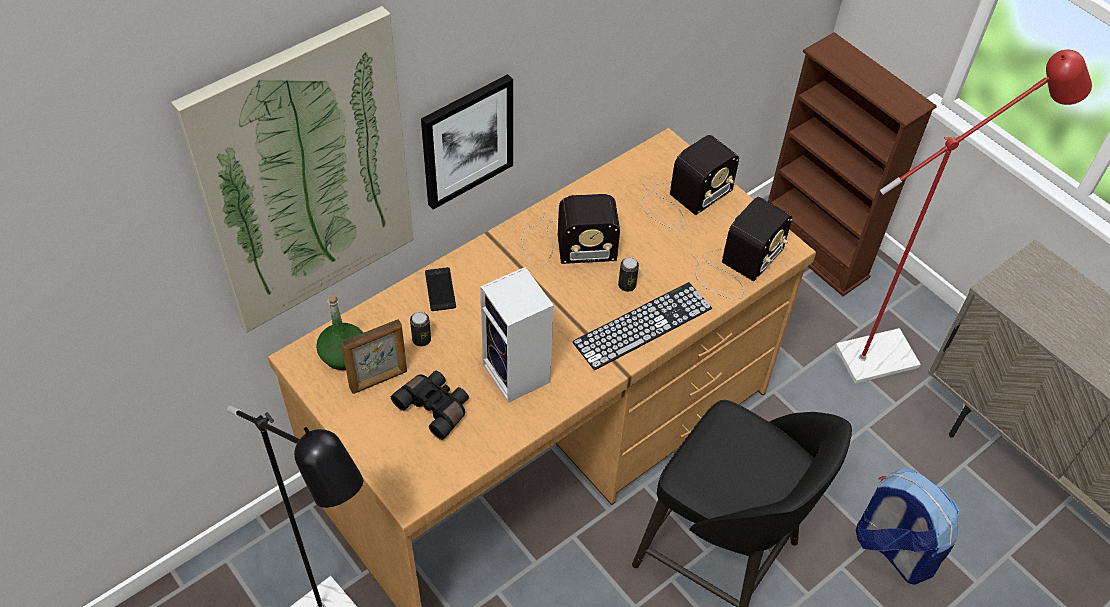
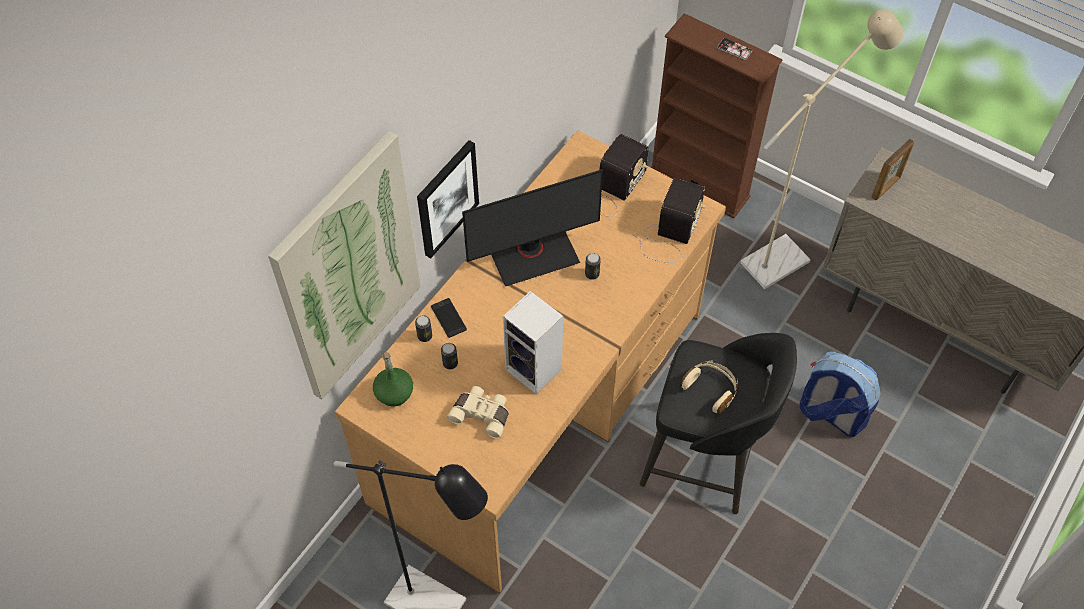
camera: 15 degrees left, 5 degrees up
(379, 380) = (430, 405): picture frame -> picture frame (886, 187)
(405, 302) = (425, 336): none -> can
(435, 407) = (482, 414): black binoculars -> beige binoculars
(565, 245) = (532, 253): radio -> monitor
(642, 325) = (615, 303): keyboard -> none
(735, 464) = (711, 389): none -> beige headphones
(881, 82) = (734, 49): none -> phone
(890, 353) = (784, 256): red floor lamp -> beige floor lamp

